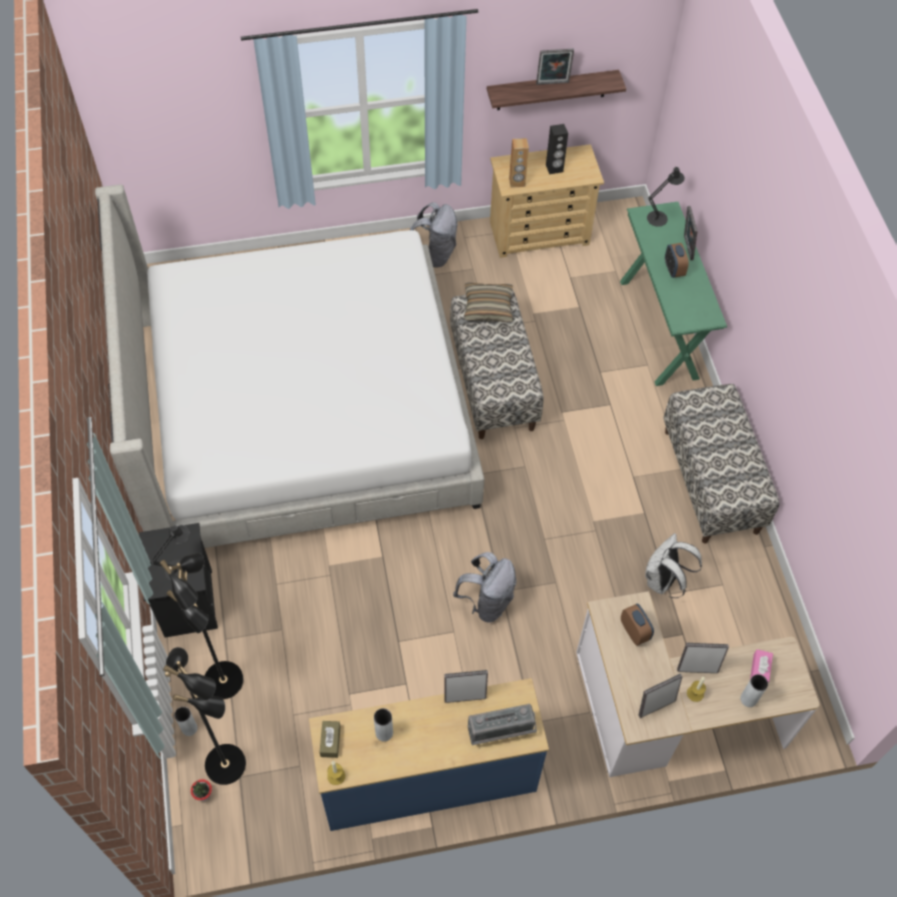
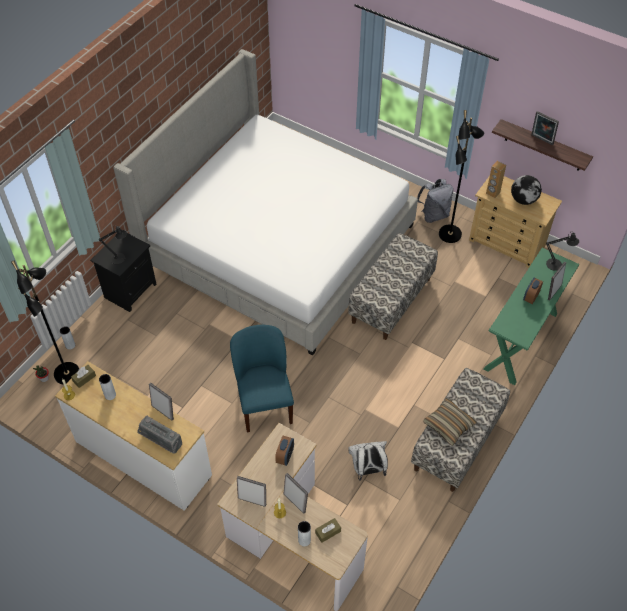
camera: 45 degrees right, 5 degrees down
(225, 681) = (107, 337): black floor lamp -> black floor lamp (450, 235)
(428, 779) = (142, 459): blue dresser -> white dresser
(487, 602) = (264, 403): grey backpack -> blue chair
(488, 307) = (412, 251): pillow -> pillow (448, 424)
(554, 168) = (523, 200): black speaker -> globe
(759, 670) = (328, 532): pink tissue box -> brown tissue box

